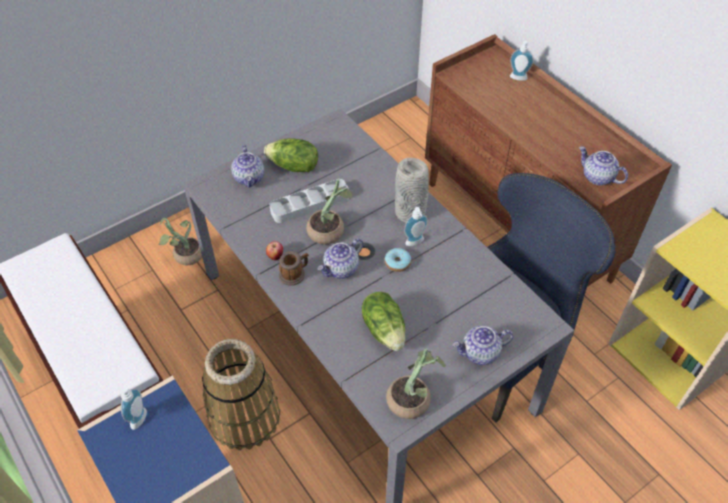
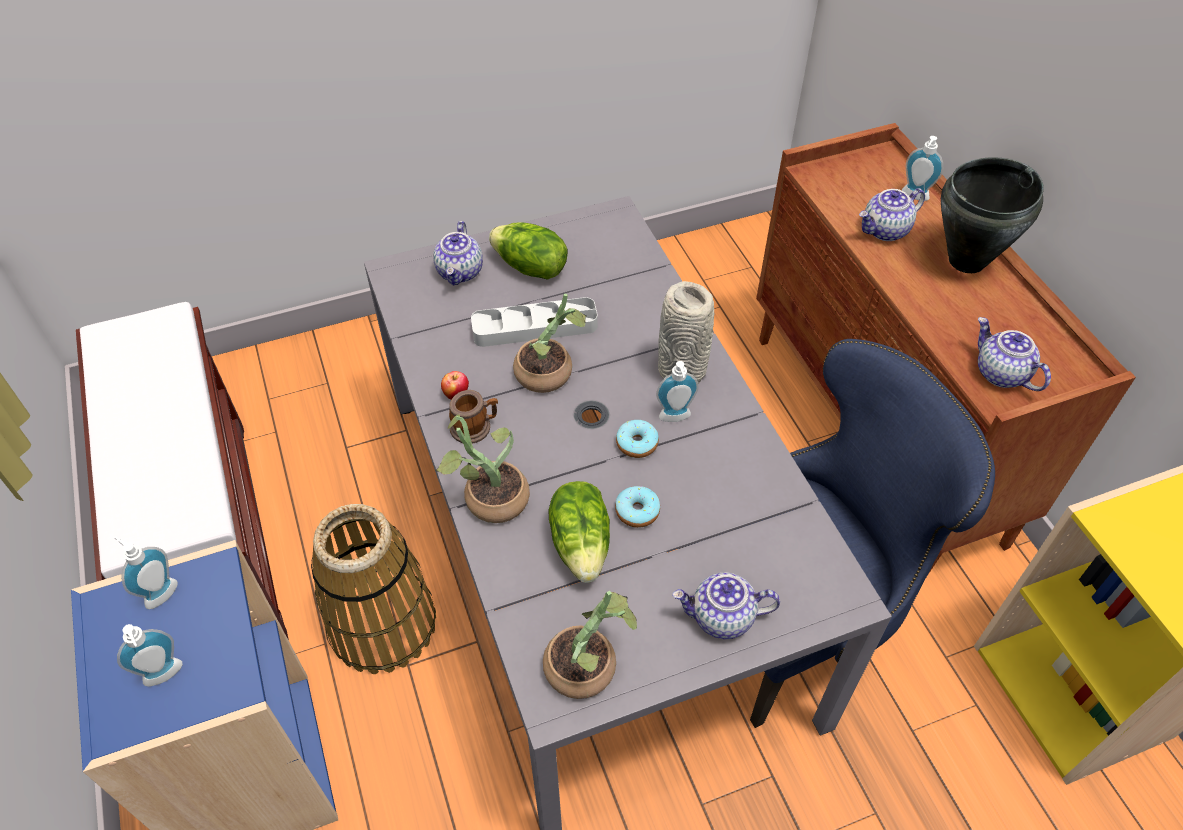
camera: 15 degrees right, 0 degrees up
(161, 466) = (165, 677): none -> soap dispenser
(185, 255) = (377, 372): potted plant -> potted plant (489, 498)
(341, 269) = (547, 435): teapot -> teapot (885, 231)
(411, 303) = (637, 511): none -> donut
(560, 113) = (967, 261): none -> black cooking pot

